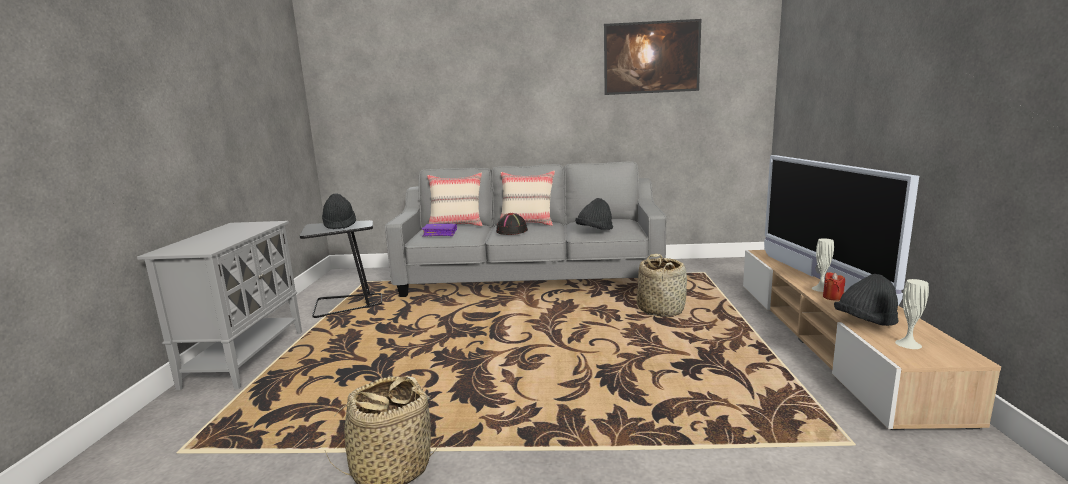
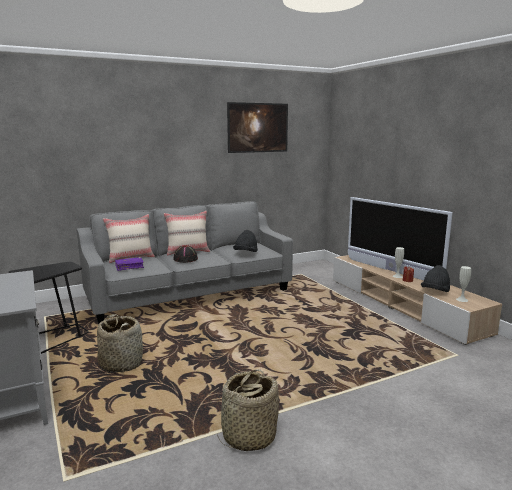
camera: 30 degrees left, 0 degrees up
(340, 225) = (48, 269): black hat -> none
(661, 309) = (300, 302): basket -> basket (121, 363)

